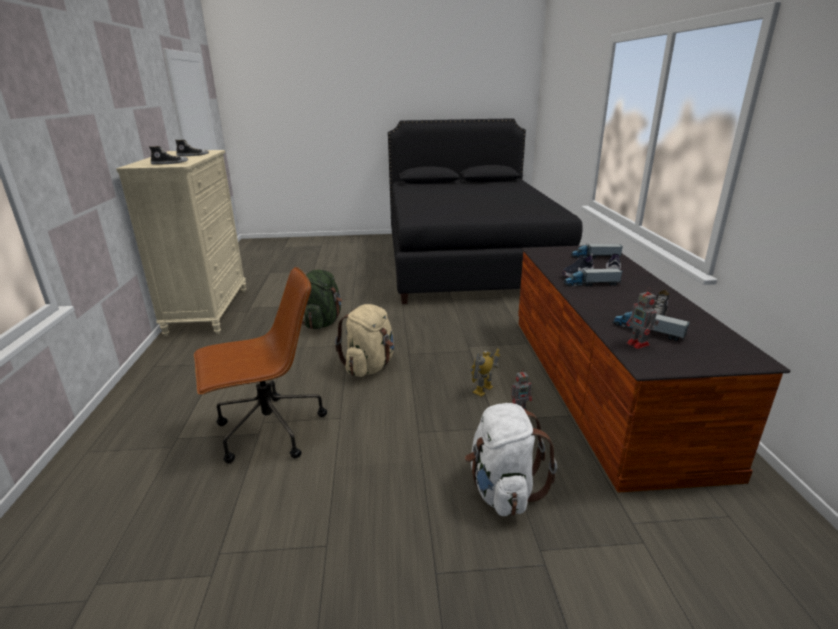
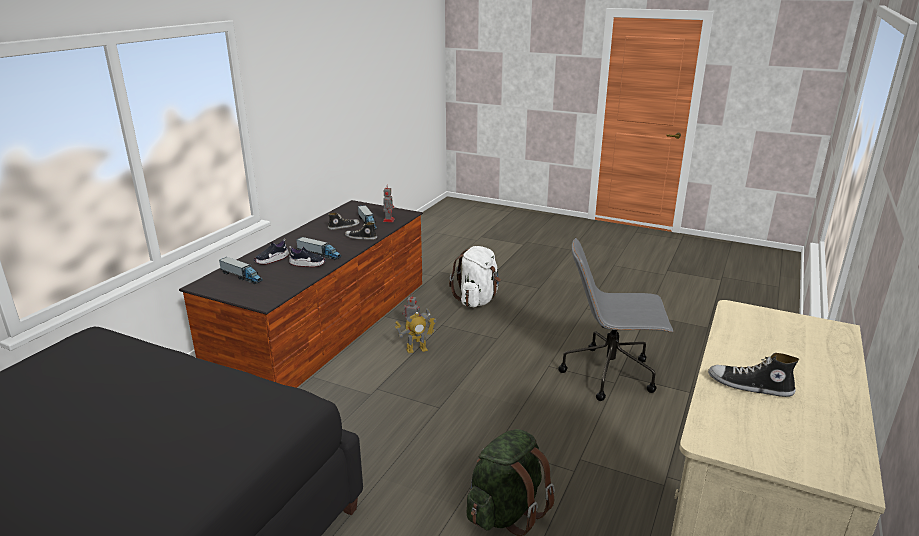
camera: 150 degrees left, 0 degrees up
(170, 163) = (765, 325): shoe -> shoe (361, 238)
(268, 431) = (610, 374): brown office chair -> grey office chair
(369, 366) = (491, 406): beige backpack -> none

